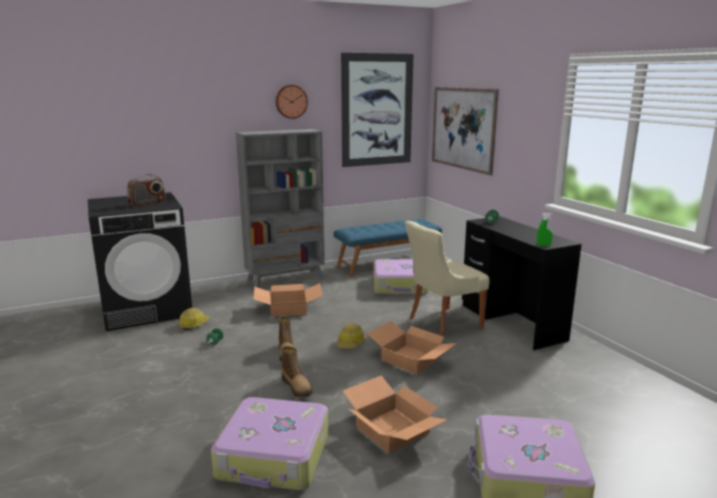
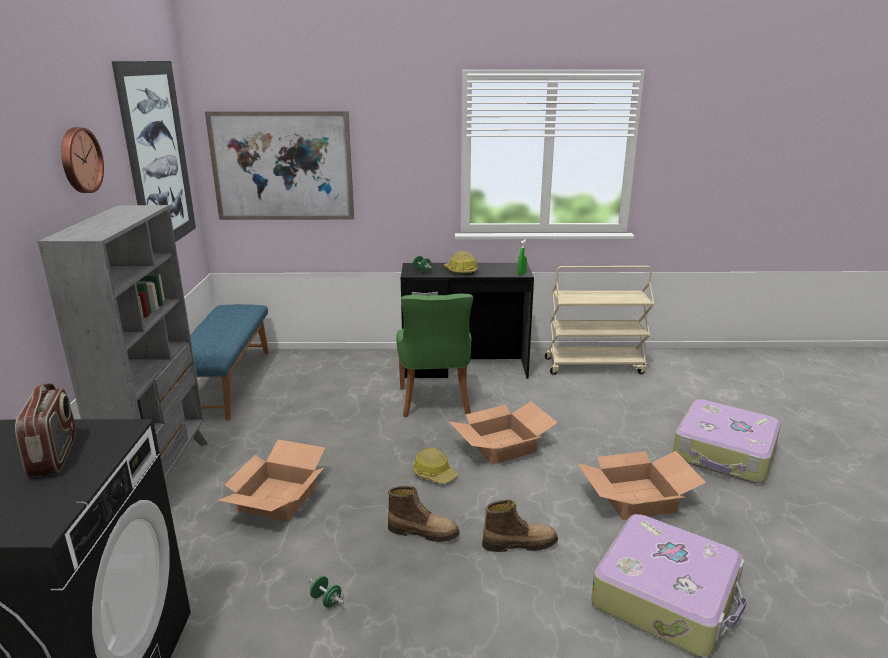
camera: 65 degrees left, 5 degrees up
(194, 324) = (228, 617): hard hat -> hard hat (460, 271)
(400, 286) = (308, 395): suitcase -> none
(442, 323) = (435, 402): beige chair -> green chair
(614, 377) = (594, 365): none -> beige cart

